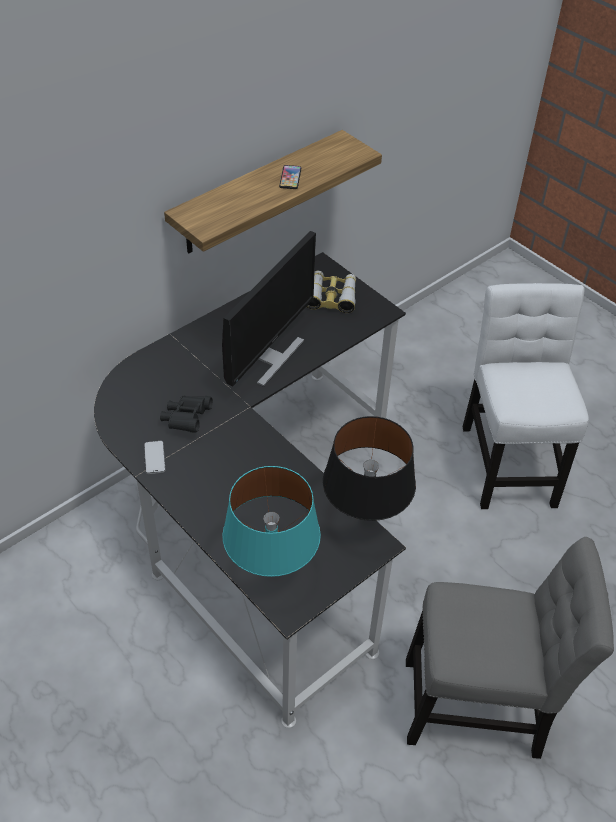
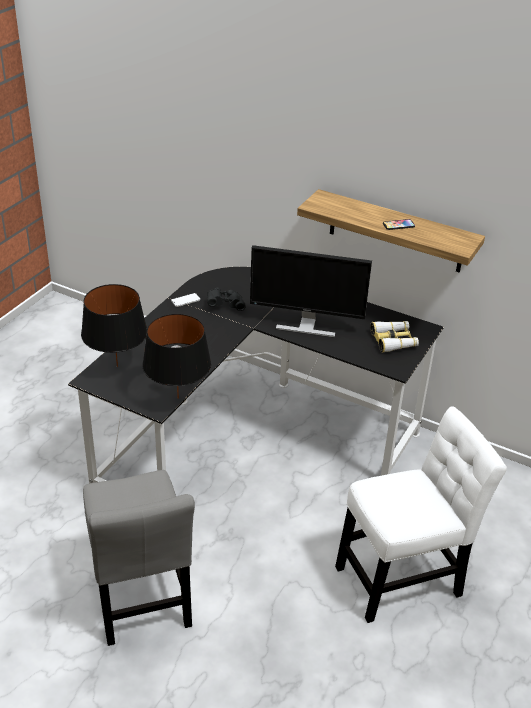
camera: 70 degrees right, 10 degrees down
(272, 570) = (117, 366): turquoise table lamp -> black table lamp

